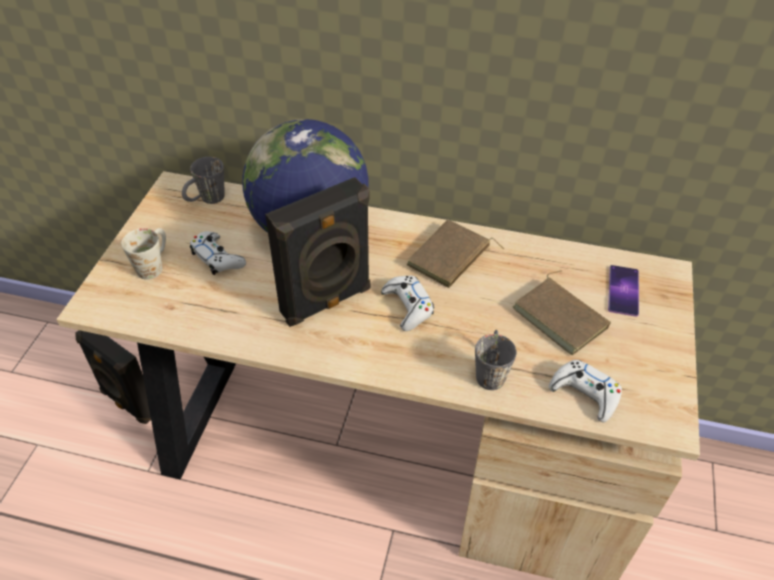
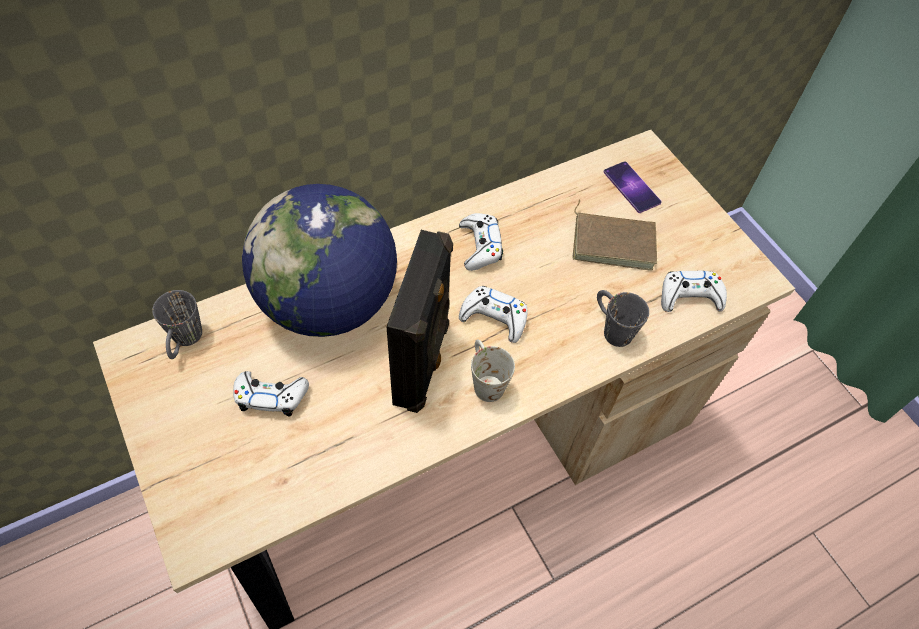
camera: 45 degrees left, 10 degrees up
(127, 403) = (164, 597): black speaker -> none
(154, 264) = (211, 451): white mug -> white mug (484, 380)
(450, 258) = (480, 246): brown book -> white game controller

